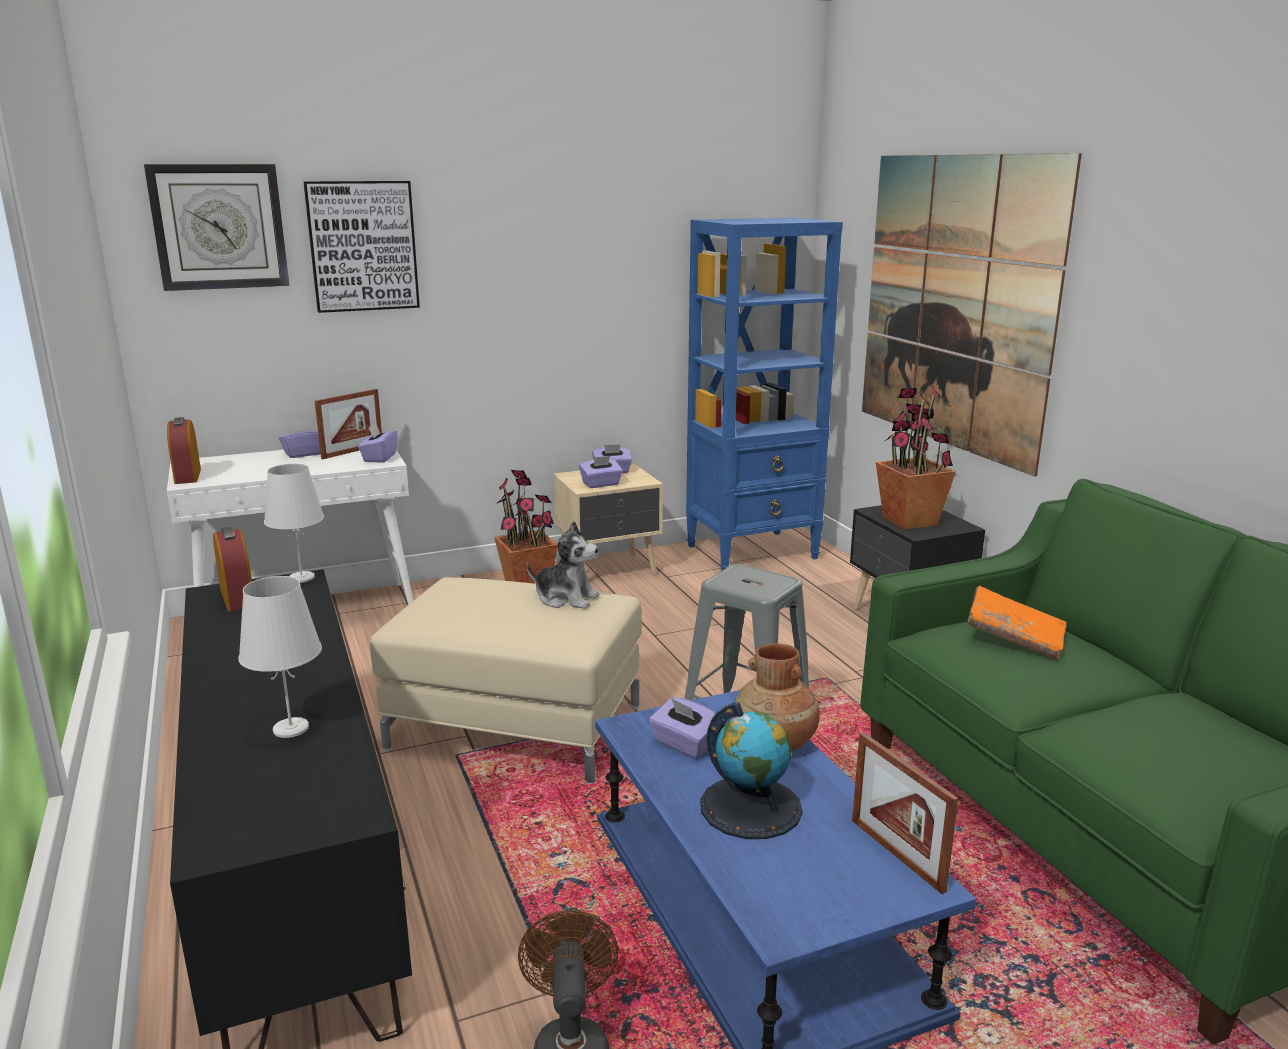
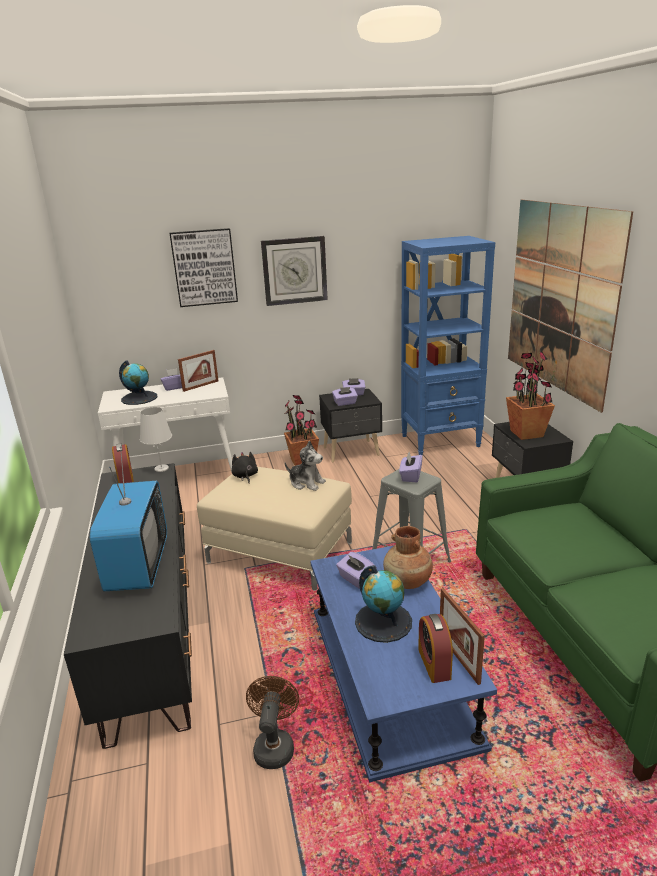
camera: 10 degrees right, 5 degrees up
(187, 476) = (110, 403): alarm clock -> alarm clock (434, 664)
(219, 227) = (124, 261): wall clock -> wall clock (294, 270)
(242, 469) = (139, 398): none -> globe
(291, 728) = (138, 566): white table lamp -> television
(379, 458) = (214, 391): purple tissue box -> purple tissue box (410, 476)
(453, 592) = (245, 476): none -> black plush toy
(609, 570) = (352, 452): beige nightstand -> black nightstand
(1014, 638) = (563, 523): orange book -> none

